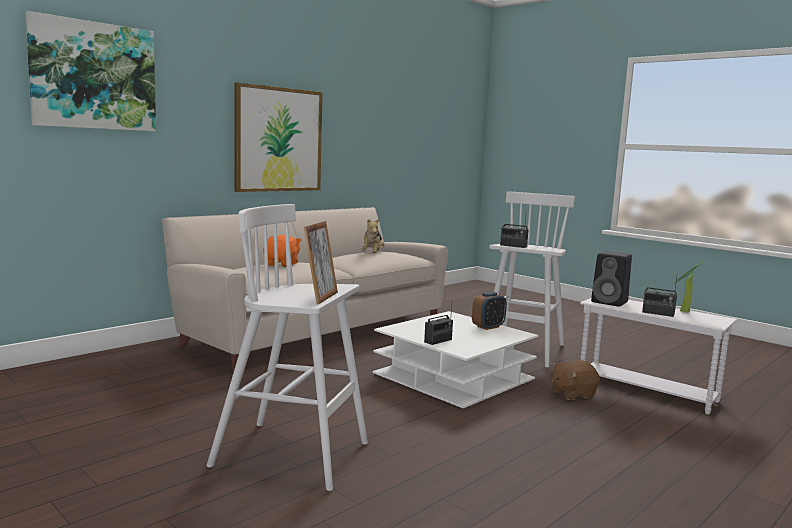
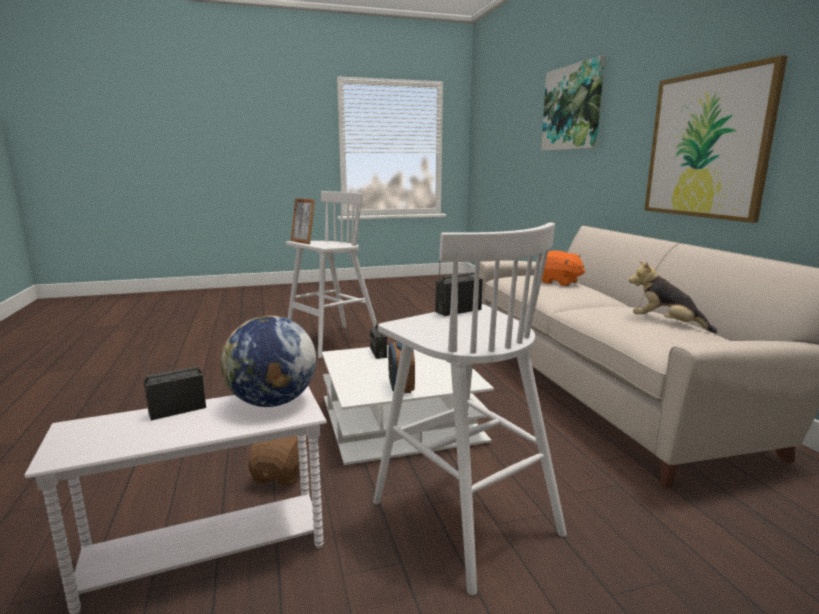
camera: 120 degrees right, 5 degrees up
(610, 302) = (272, 402): black speaker -> globe
(683, 311) = (141, 438): potted plant -> none

